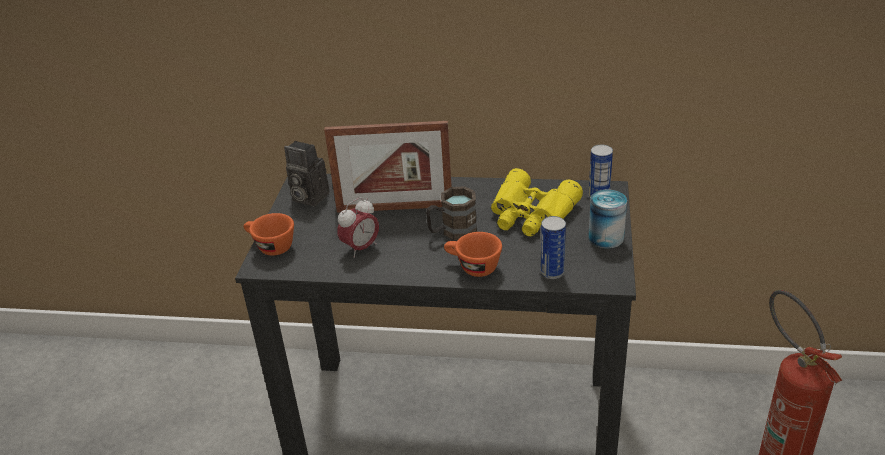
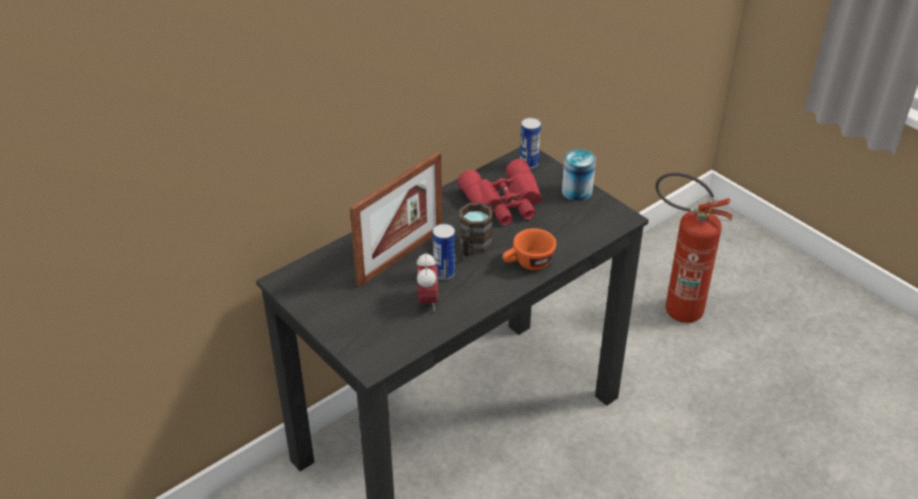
camera: 50 degrees left, 5 degrees up
(270, 247) = (353, 346): orange cup -> none
(308, 197) = (313, 290): camera -> none
(531, 214) = (505, 202): yellow binoculars -> red binoculars
(552, 272) = (581, 235): can -> can (444, 273)

